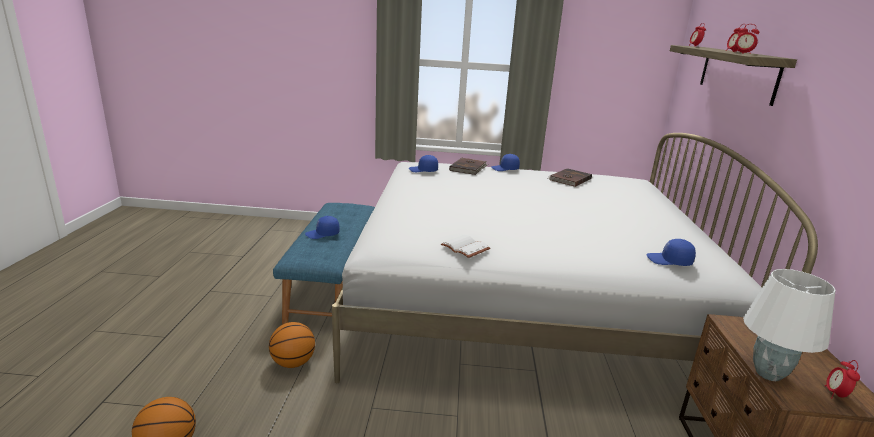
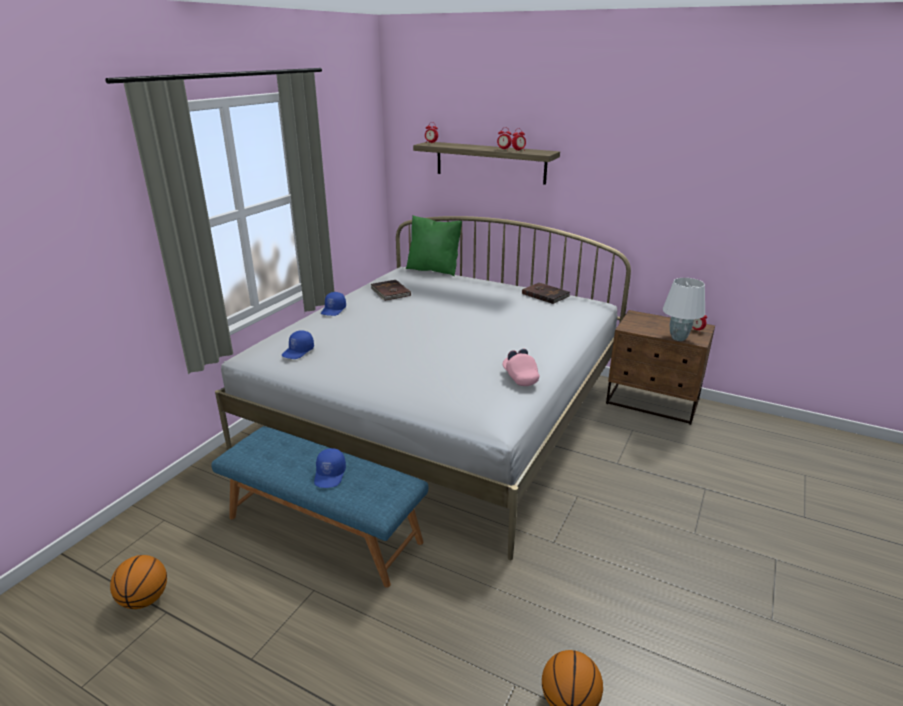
camera: 65 degrees left, 5 degrees up
(293, 363) = (466, 587): basketball -> basketball (144, 599)
(463, 248) = (520, 377): white book -> pink cap
(468, 168) = (314, 326): brown book -> brown book (545, 294)
(657, 189) = (434, 269): none -> green pillow
(669, 261) = (570, 311): blue cap -> none

